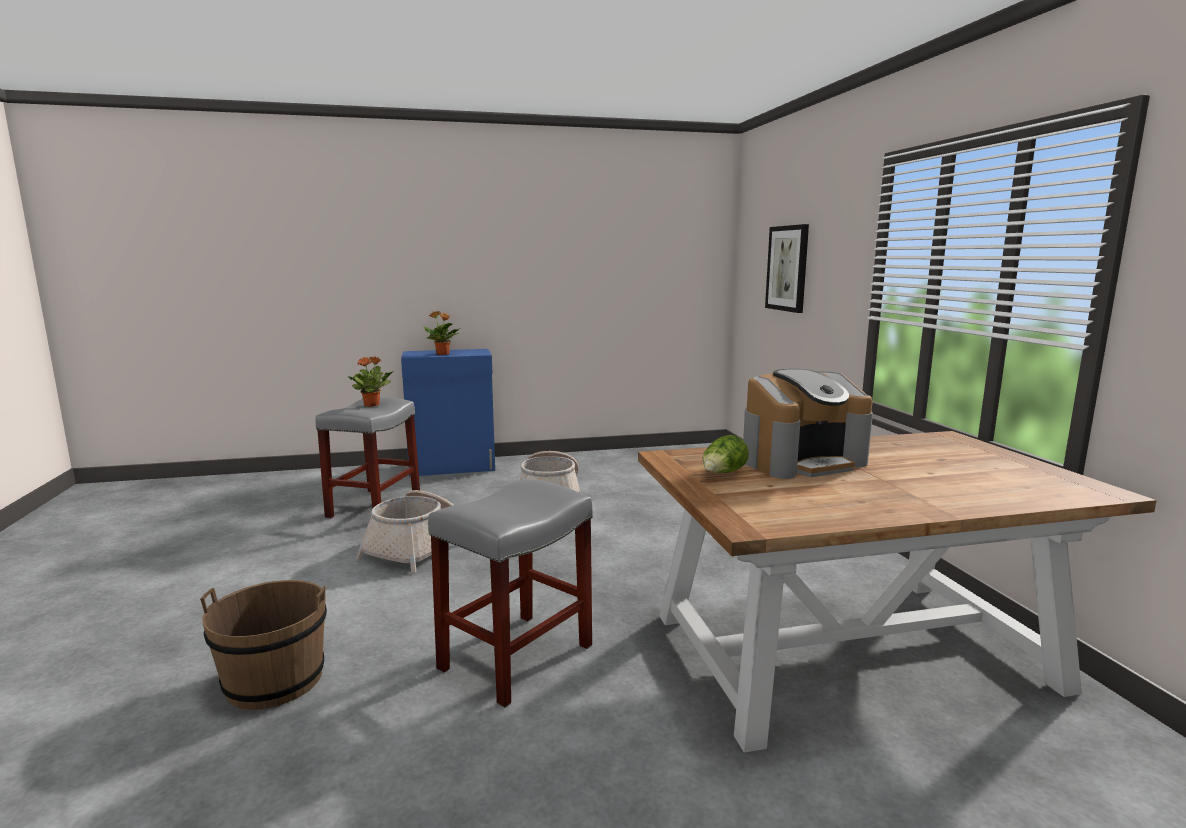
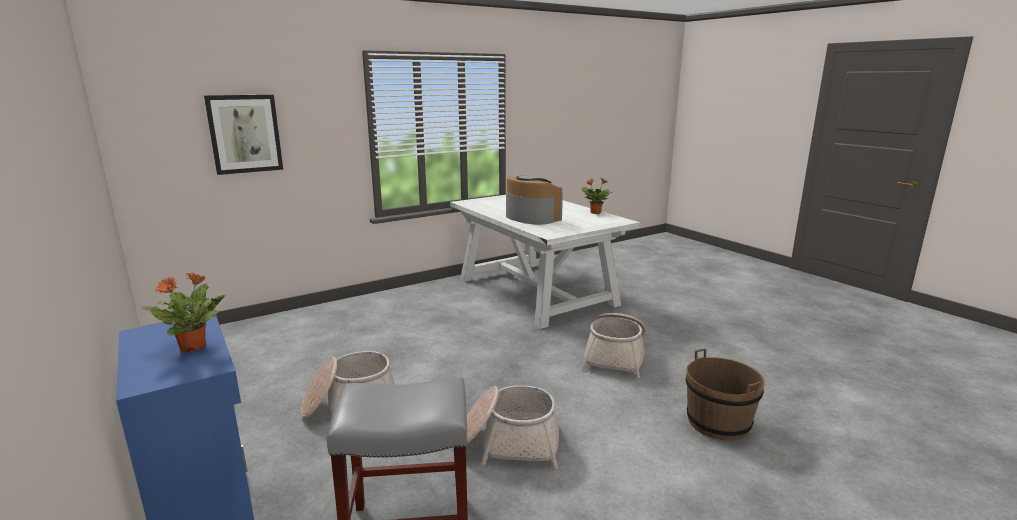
camera: 110 degrees left, 5 degrees up
(372, 405) = (397, 396): potted plant -> potted plant (595, 212)
(516, 658) = (615, 356): grey stool -> basket
(723, 474) = (566, 226): lettuce -> none
(851, 650) = (535, 291): brown dining table -> white dining table

